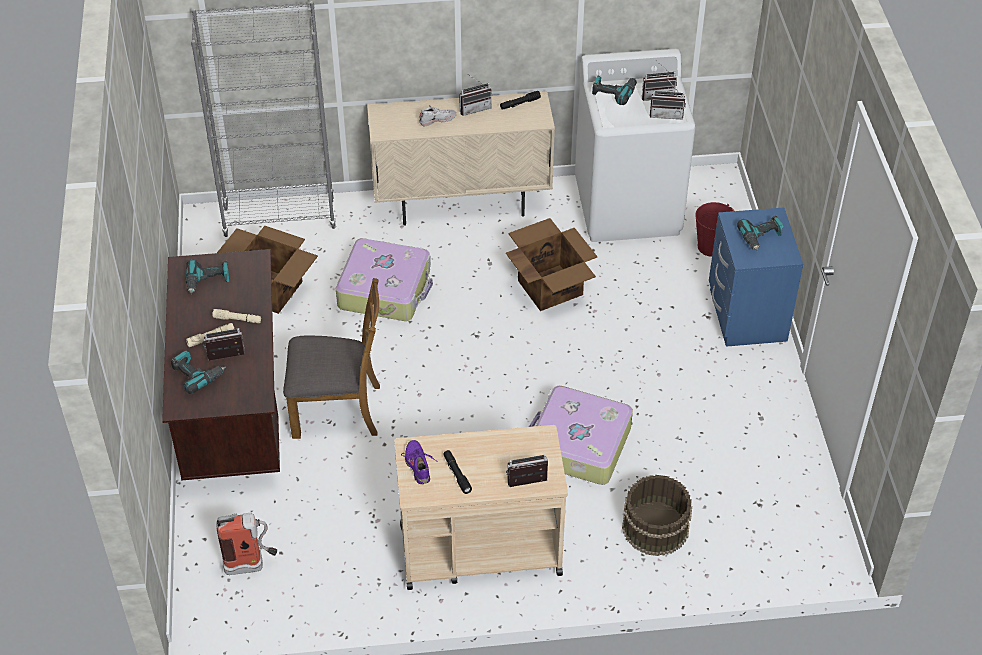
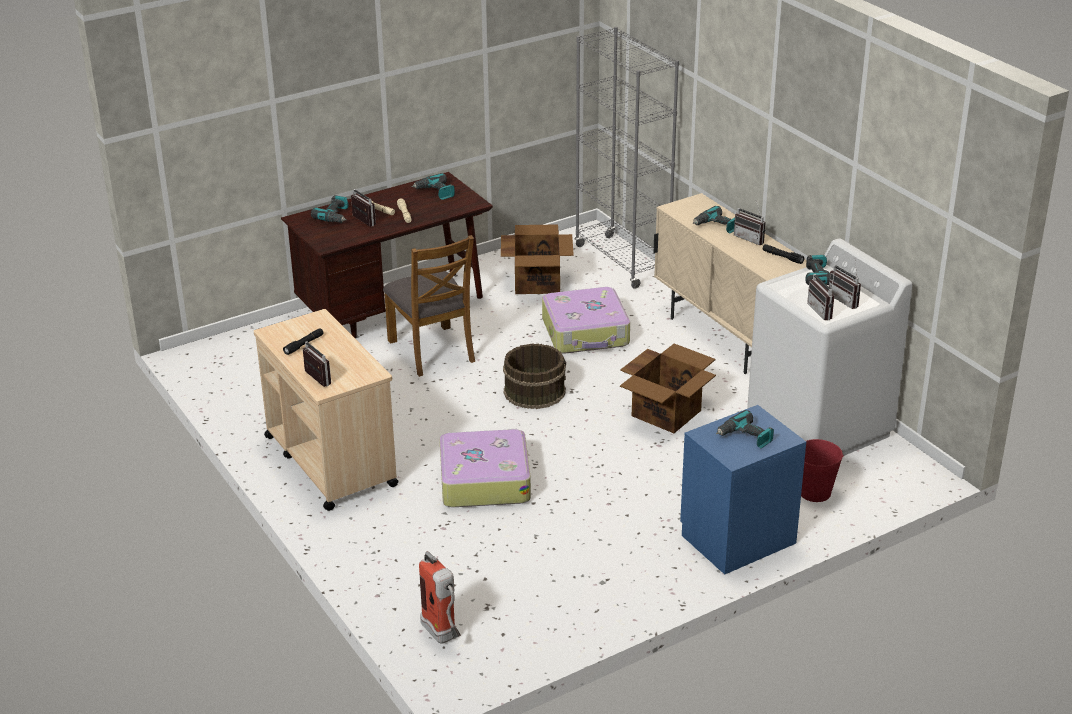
camera: 65 degrees right, 15 degrees down
(251, 565) = (250, 361): fire extinguisher -> fire extinguisher (443, 636)
(418, 465) = (302, 326): purple shoe -> none
(437, 119) = (716, 226): white shoe -> power drill
(654, 527) = (416, 549): brown bucket -> brown bucket (534, 391)

